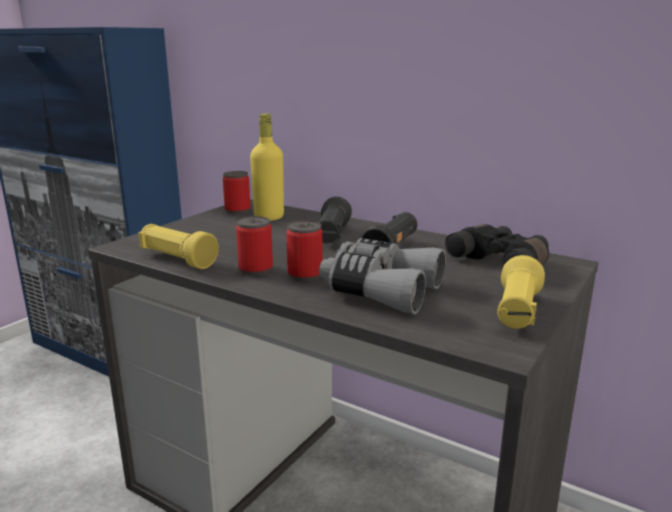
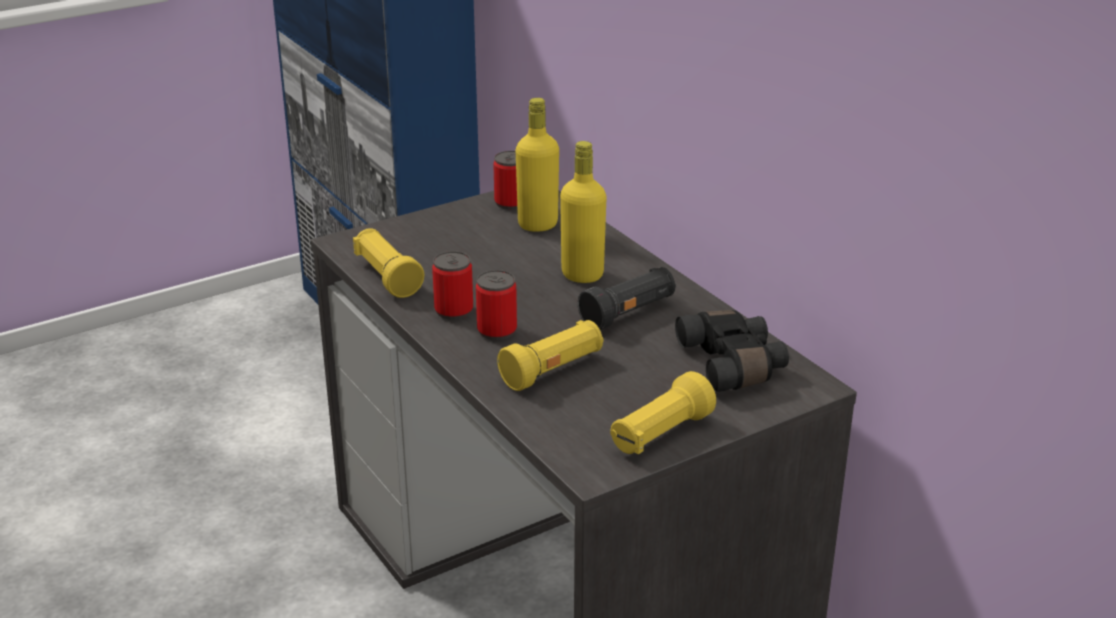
camera: 25 degrees right, 10 degrees up
(332, 235) = (582, 275): black flashlight -> yellow bottle
(380, 290) = (553, 370): grey binoculars -> yellow flashlight

